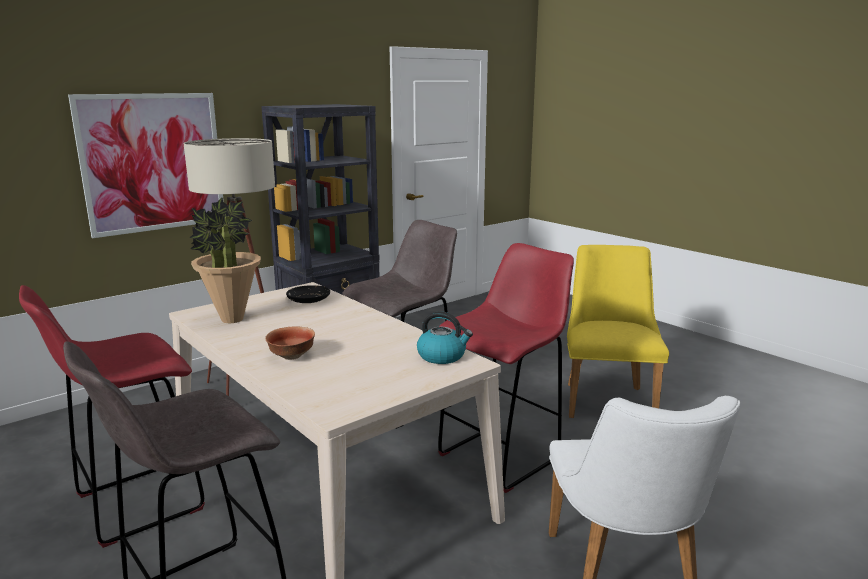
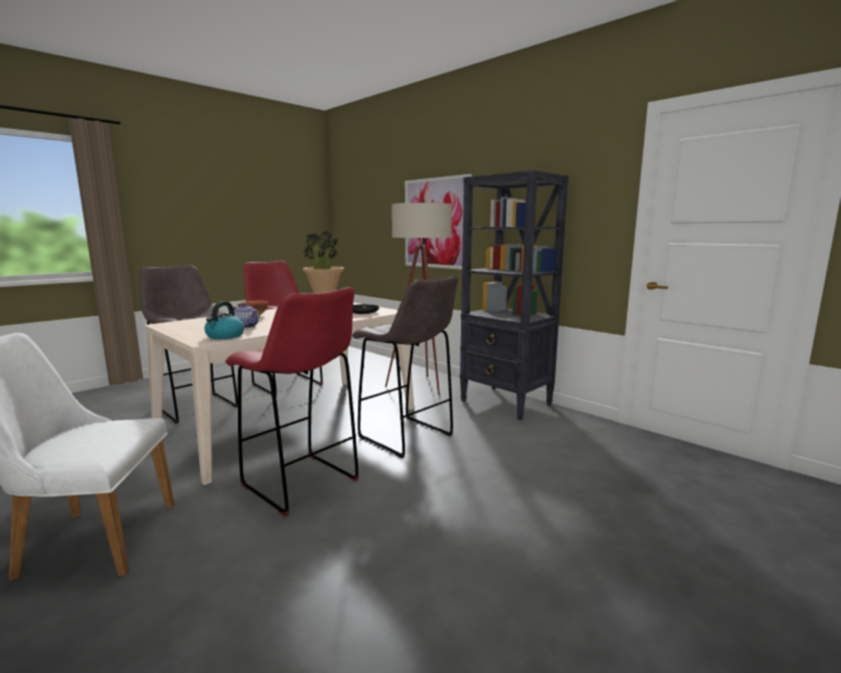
camera: 85 degrees right, 5 degrees down
(379, 352) = (246, 326): none -> teapot
(607, 397) = (440, 569): yellow chair -> none

